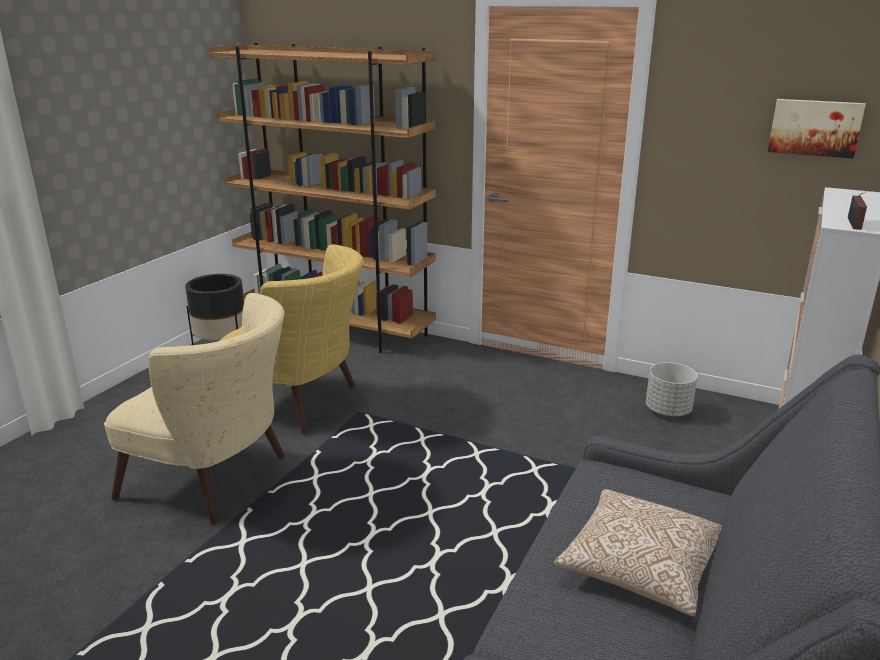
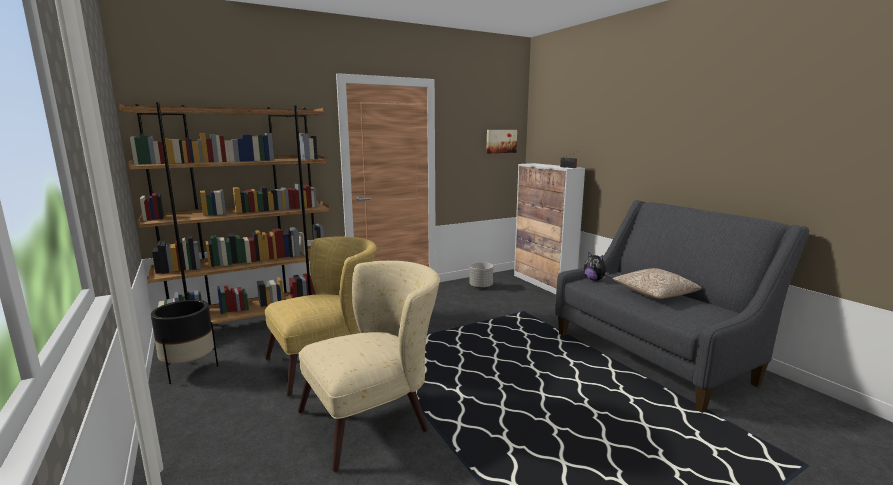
camera: 55 degrees left, 10 degrees down
(635, 481) = (594, 279): none -> plush toy

